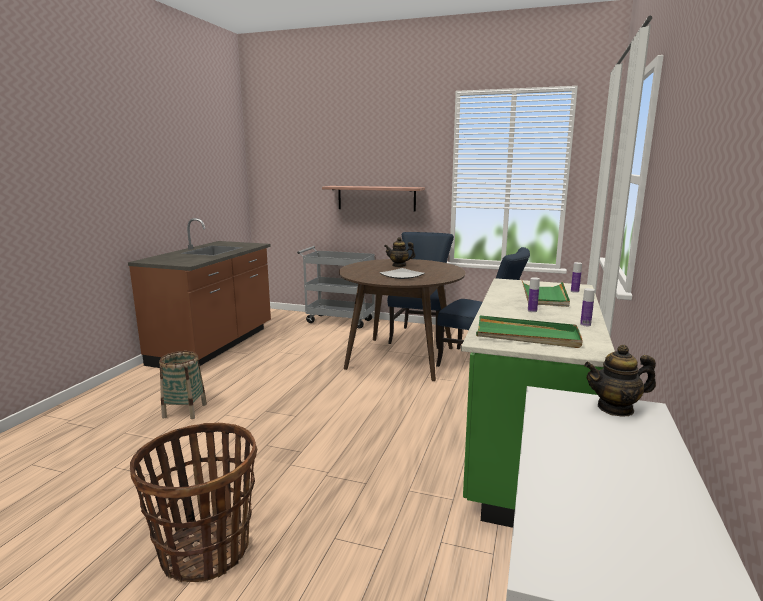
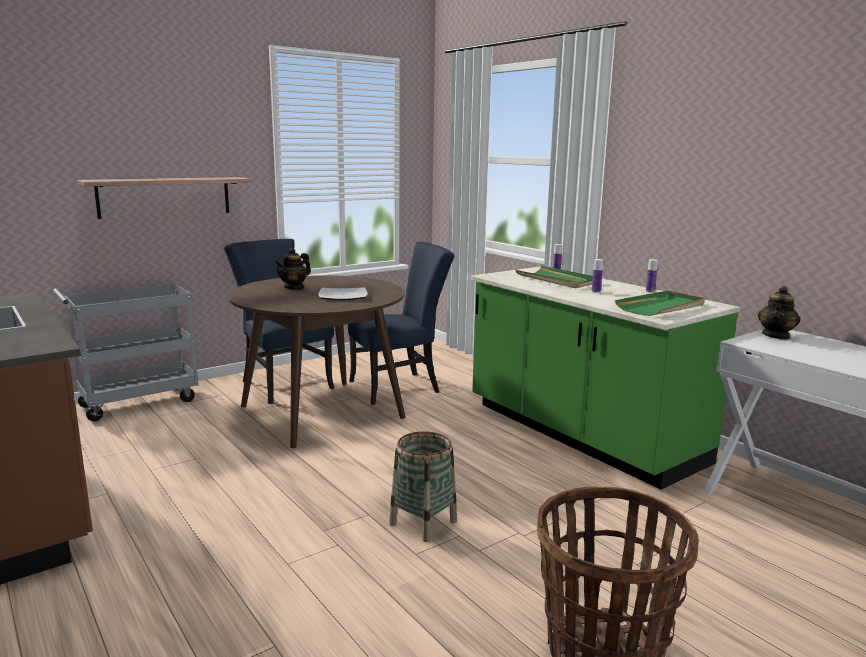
camera: 55 degrees left, 0 degrees up
(184, 411) = (219, 596): basket -> basket (423, 523)

